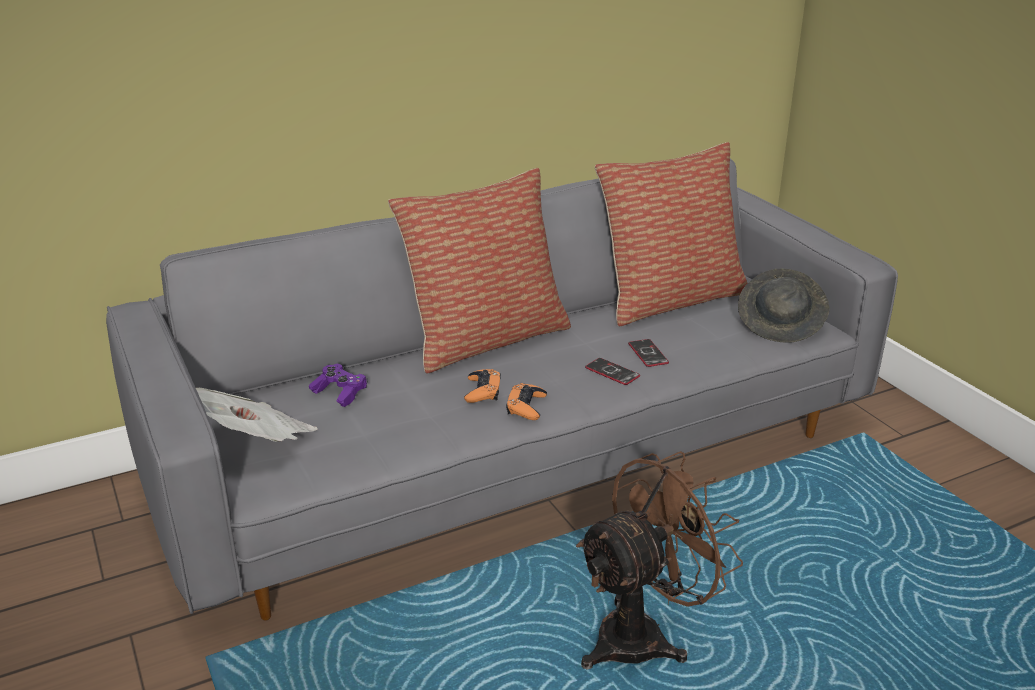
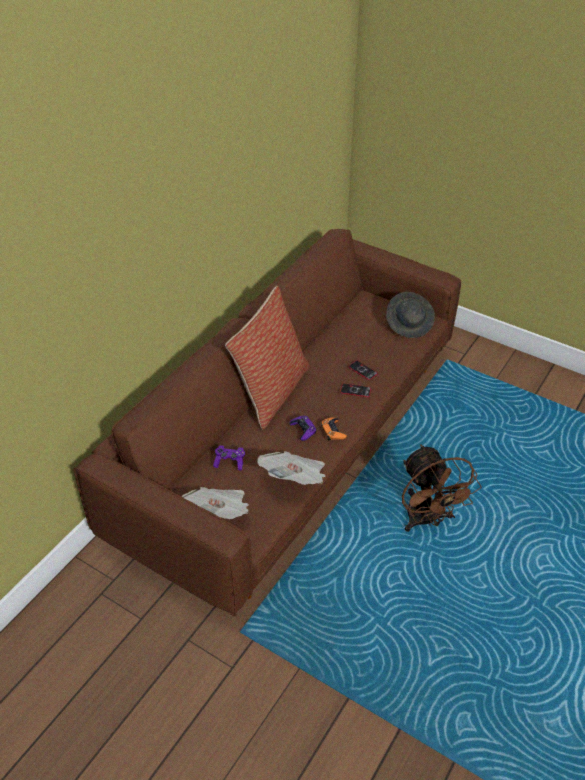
camera: 30 degrees left, 15 degrees up
(405, 441) = (295, 479): none -> newspaper
(482, 391) = (303, 430): orange game controller -> purple game controller
(518, 455) = (292, 443): grey sofa -> brown sofa
(643, 635) = (426, 520): brown fan -> brown fan turned 135 degrees clockwise
(670, 299) = (342, 324): pillow -> none

